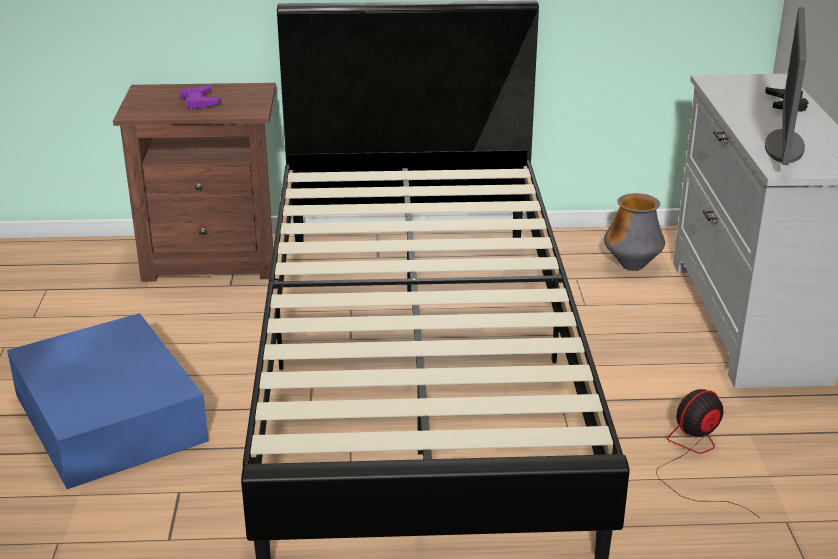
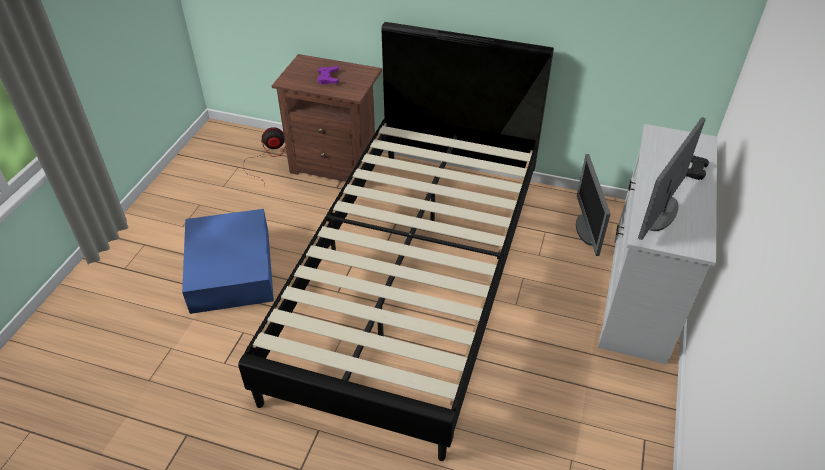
camera: 20 degrees right, 15 degrees up
(632, 266) = (586, 230): vase -> monitor
(695, 458) = (542, 395): fan -> fan (267, 158)

